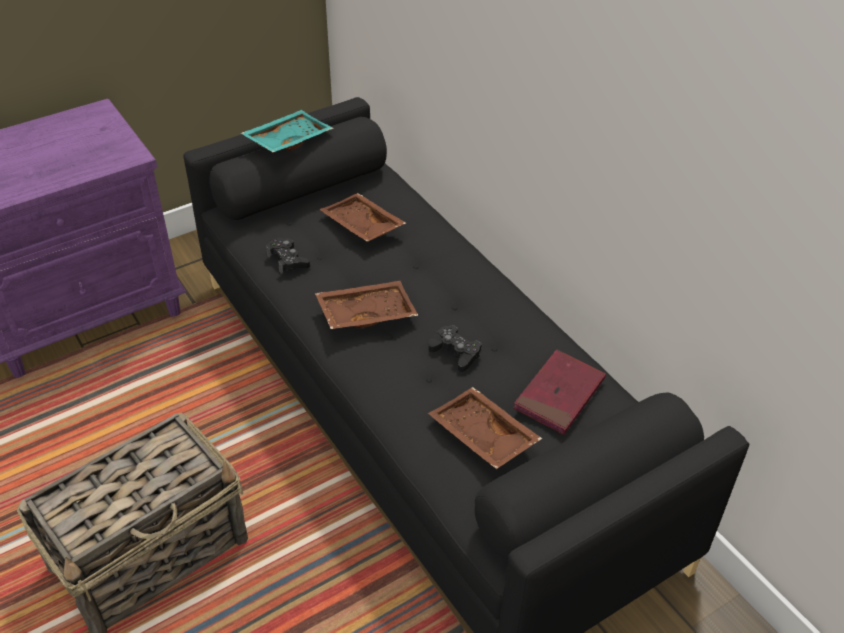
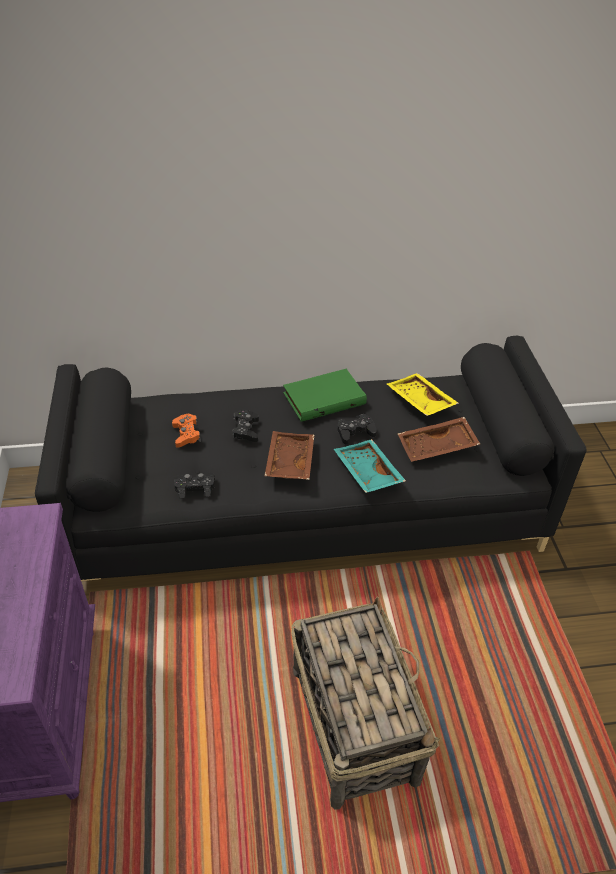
camera: 65 degrees left, 0 degrees up
(287, 140) = (87, 420): turquoise tray -> turquoise tray (366, 473)
(361, 227) = (186, 434): brown tray -> orange game controller
(395, 264) = (246, 430): none -> black game controller
(497, 306) = (324, 397): none -> green book
(559, 395) = (419, 401): red book -> yellow tray

